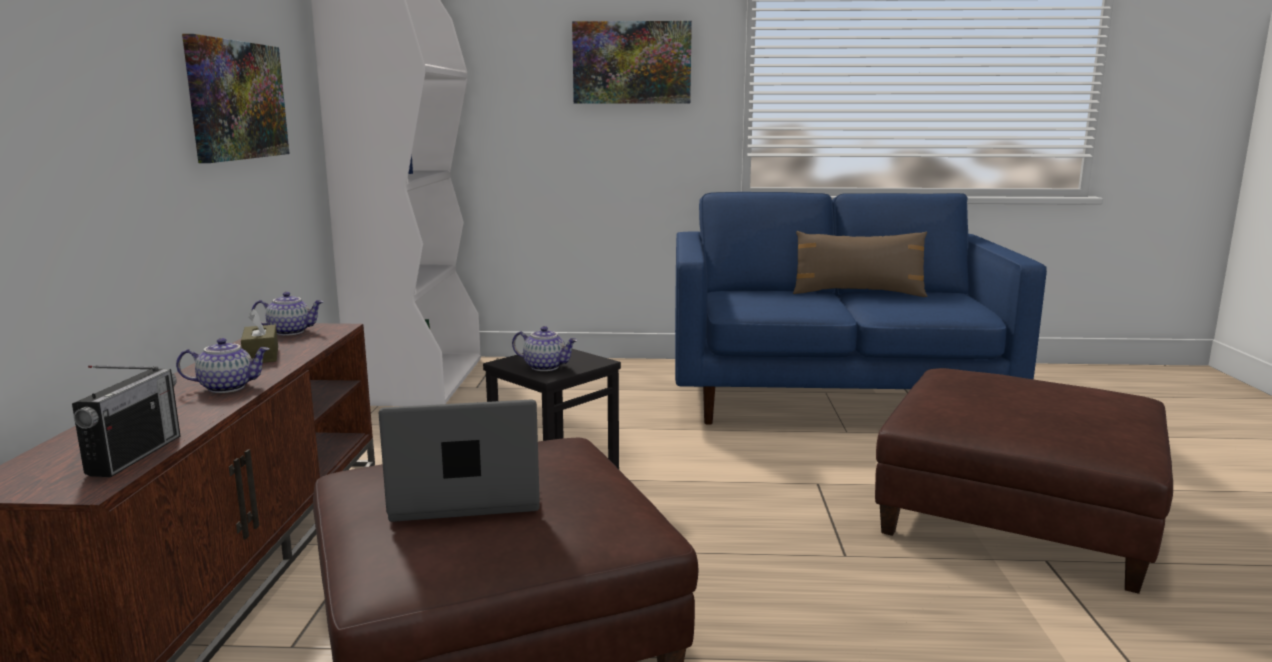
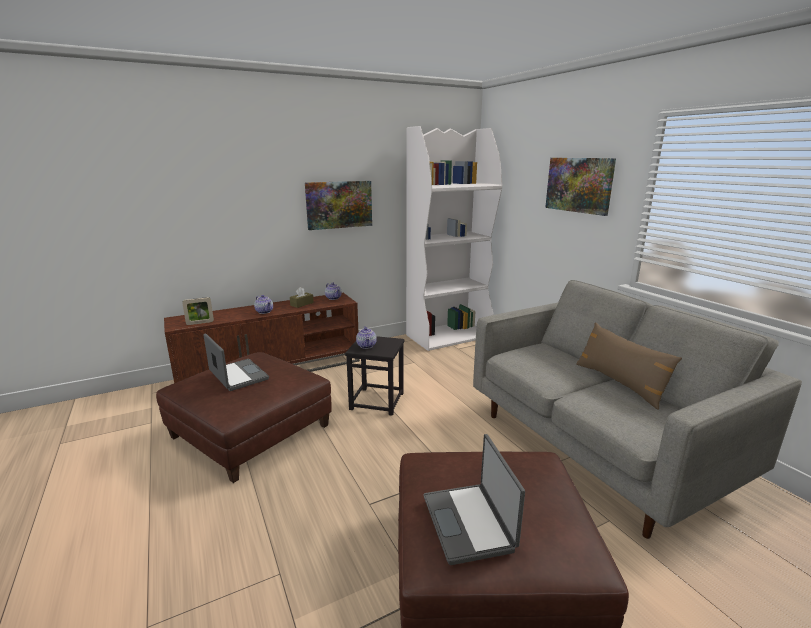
camera: 60 degrees right, 5 degrees up
(135, 455) = (200, 323): radio -> picture frame
(832, 399) = (596, 448): blue sofa -> grey sofa
(1070, 418) = (469, 523): none -> laptop

